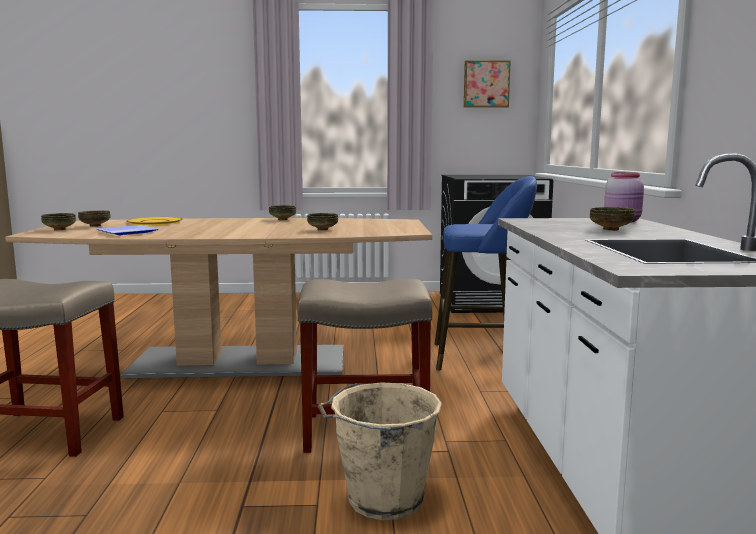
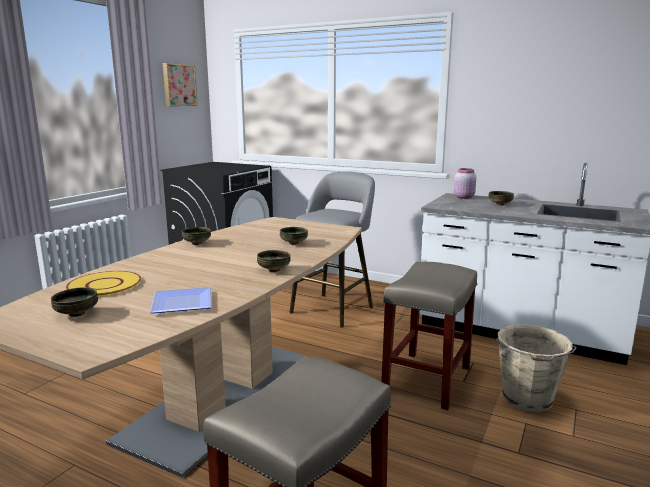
camera: 60 degrees left, 5 degrees up
(59, 229) = (75, 335): bowl -> bowl (273, 270)
(482, 357) = (334, 308): blue stool -> grey stool

